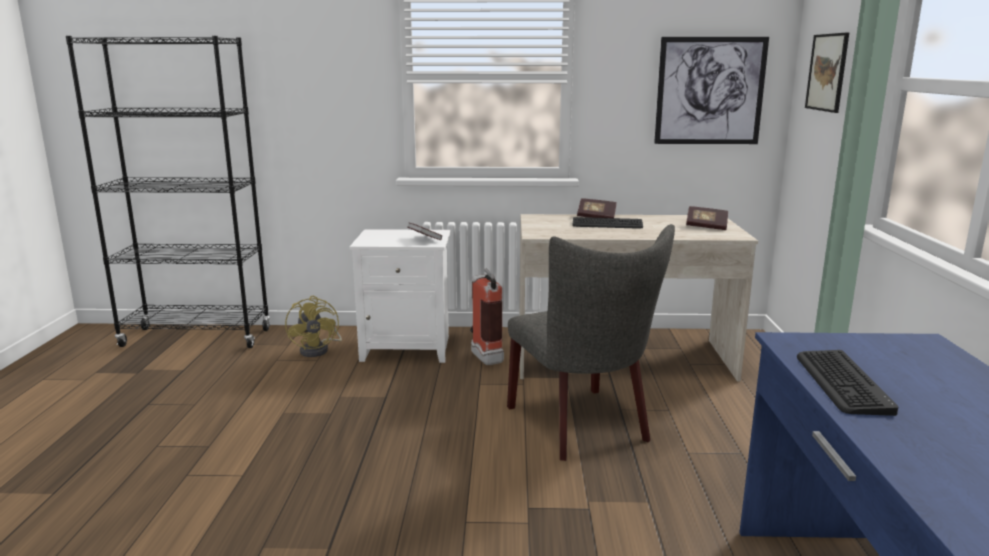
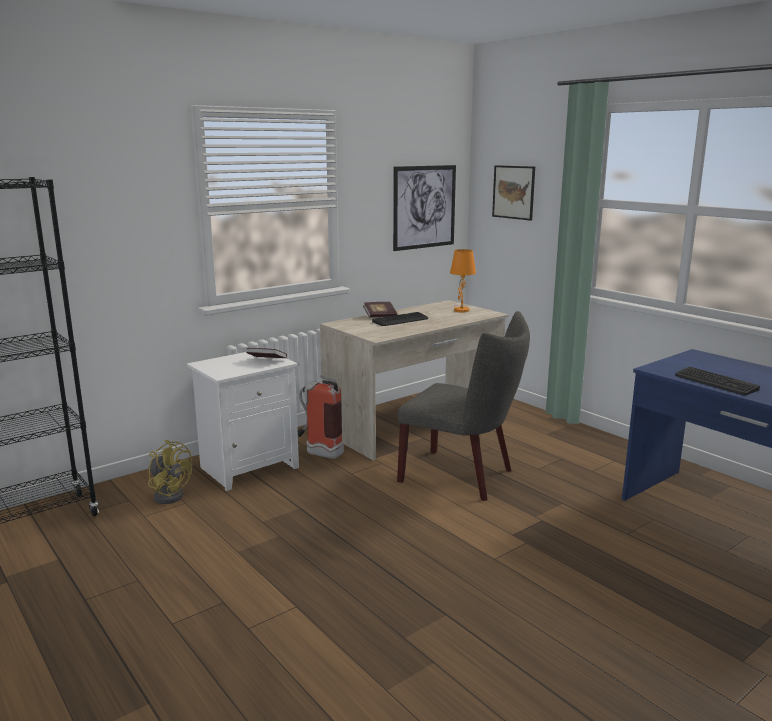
camera: 40 degrees left, 0 degrees up
(706, 227) = (461, 310): book -> orange table lamp

